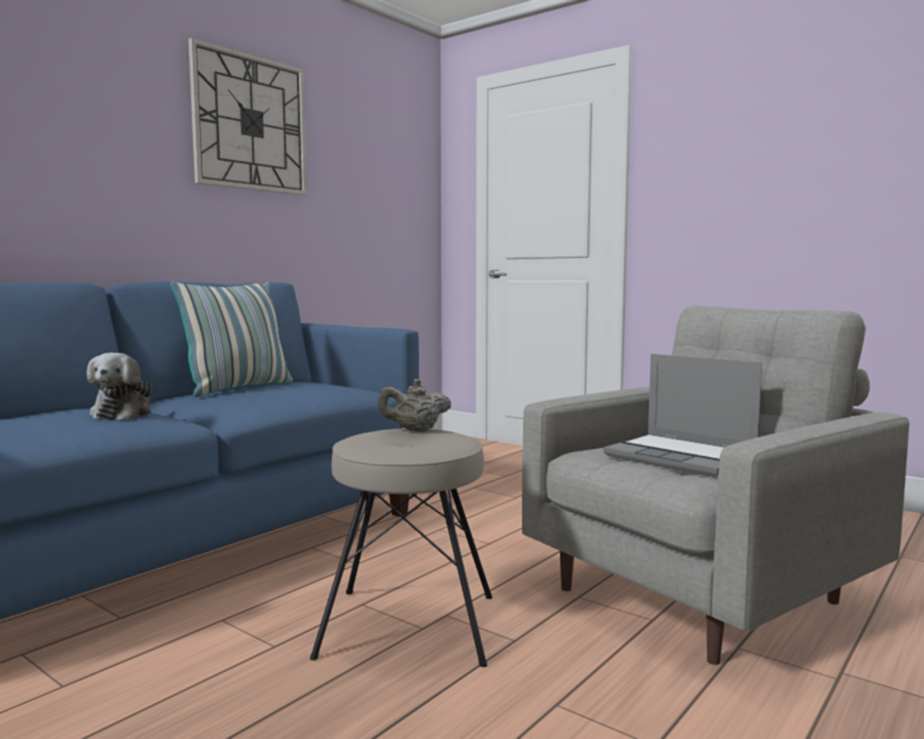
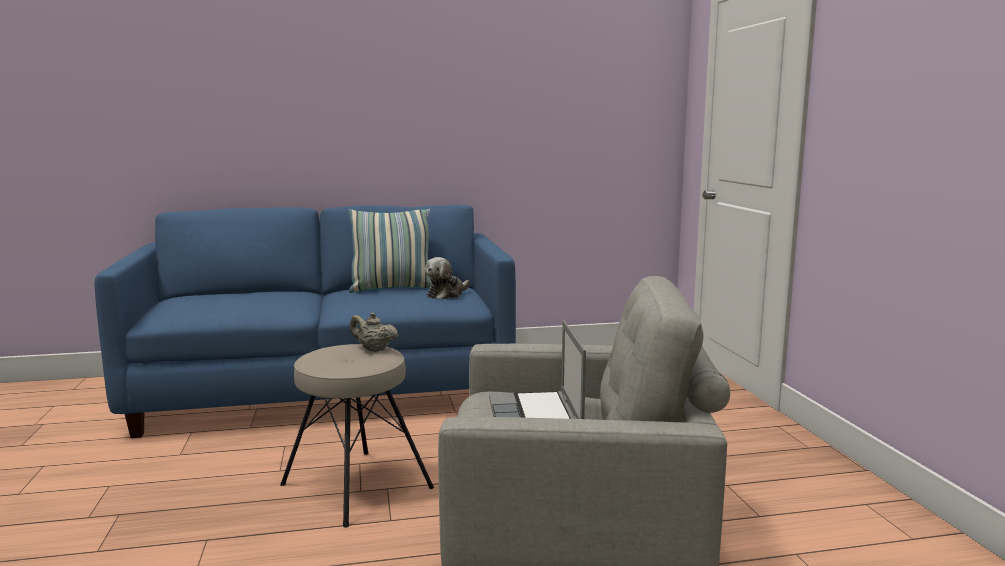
camera: 40 degrees right, 5 degrees up
(123, 414) = (281, 301): plush toy -> plush toy (446, 294)
(250, 123) = (463, 72): wall clock -> none

